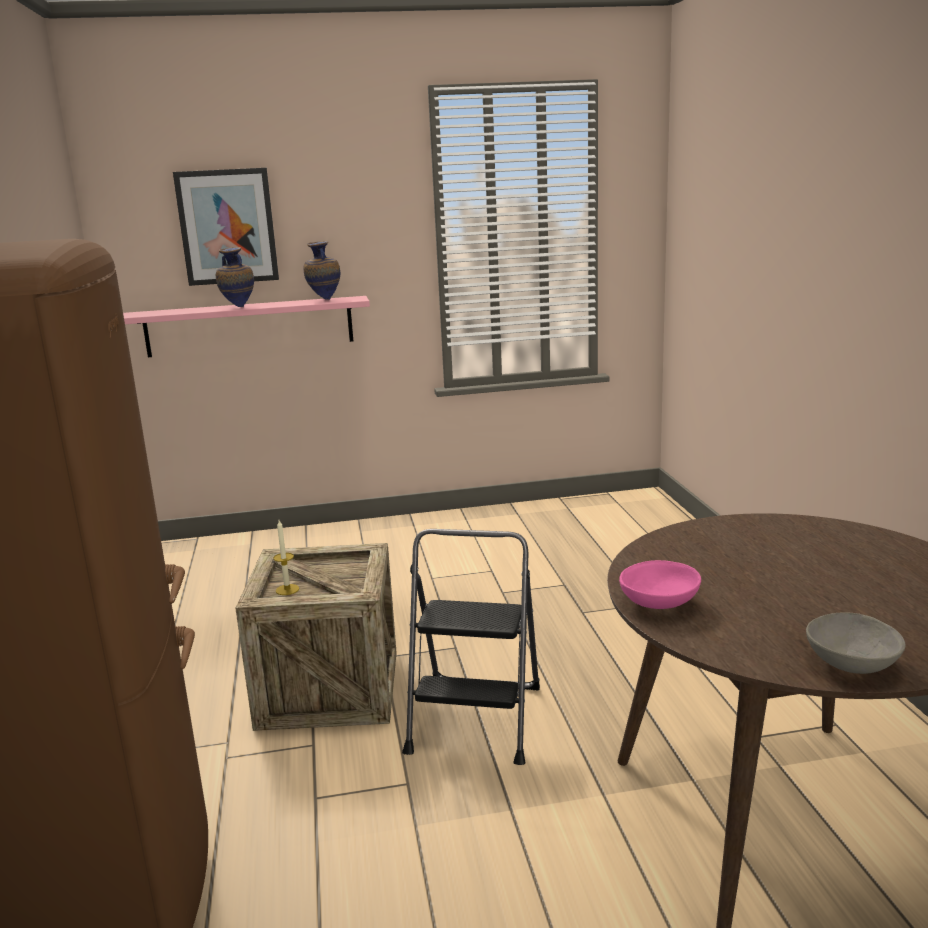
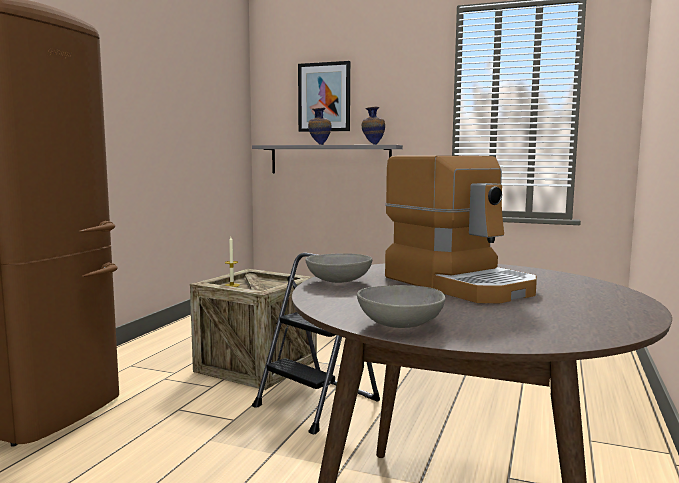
camera: 30 degrees right, 10 degrees down
(249, 326) = (329, 159): pink shelf -> grey shelf
(660, 603) = (339, 282): pink bowl -> grey bowl
(768, 570) = (460, 284): none -> coffee machine

